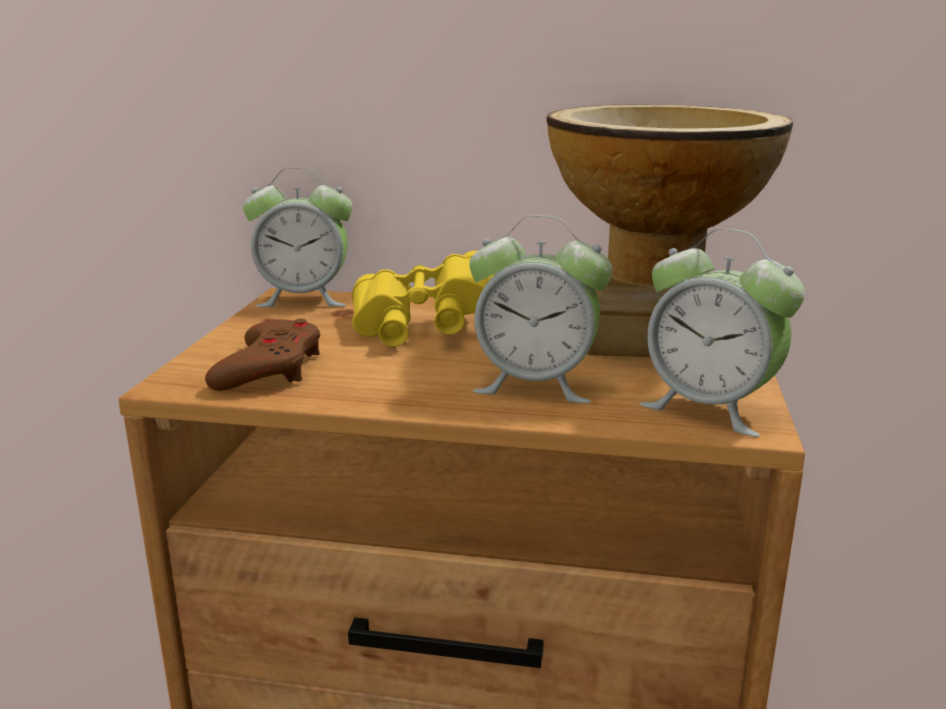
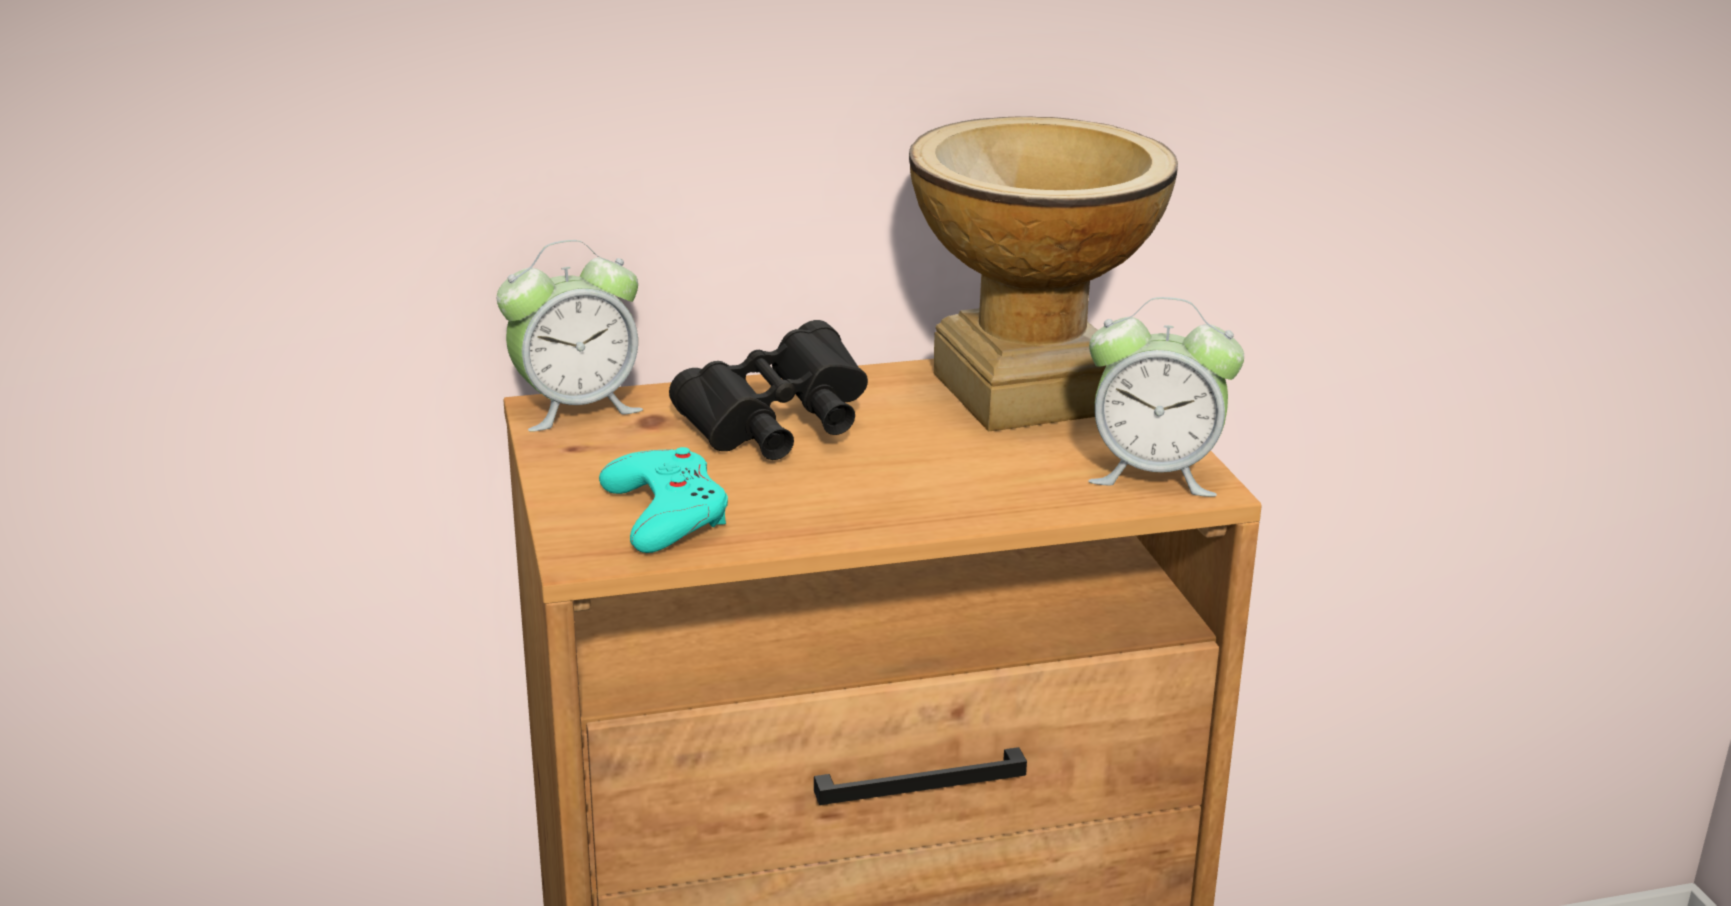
camera: 25 degrees left, 5 degrees up
(270, 367) = (666, 513): brown game controller -> turquoise game controller
(422, 329) = (776, 429): yellow binoculars -> black binoculars
(536, 385) = (971, 479): alarm clock -> none

